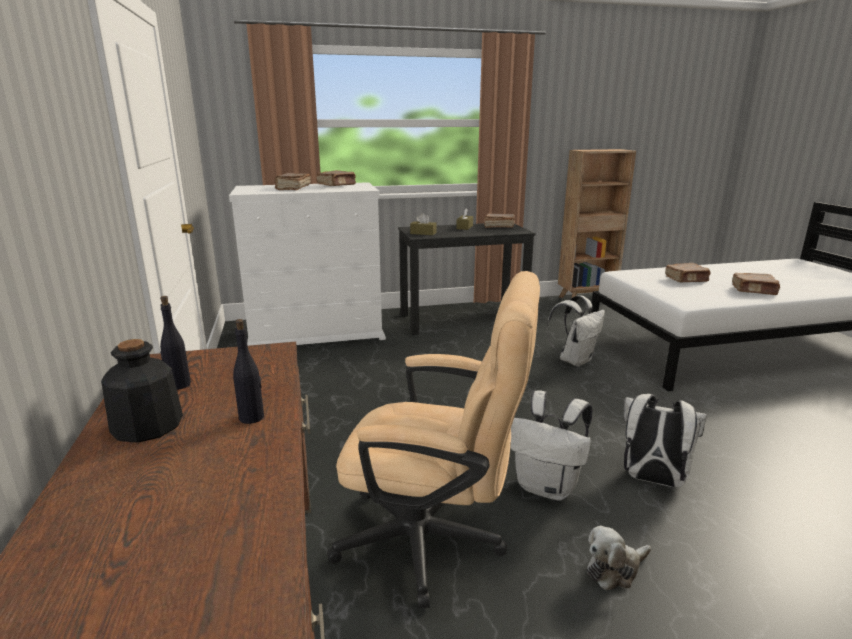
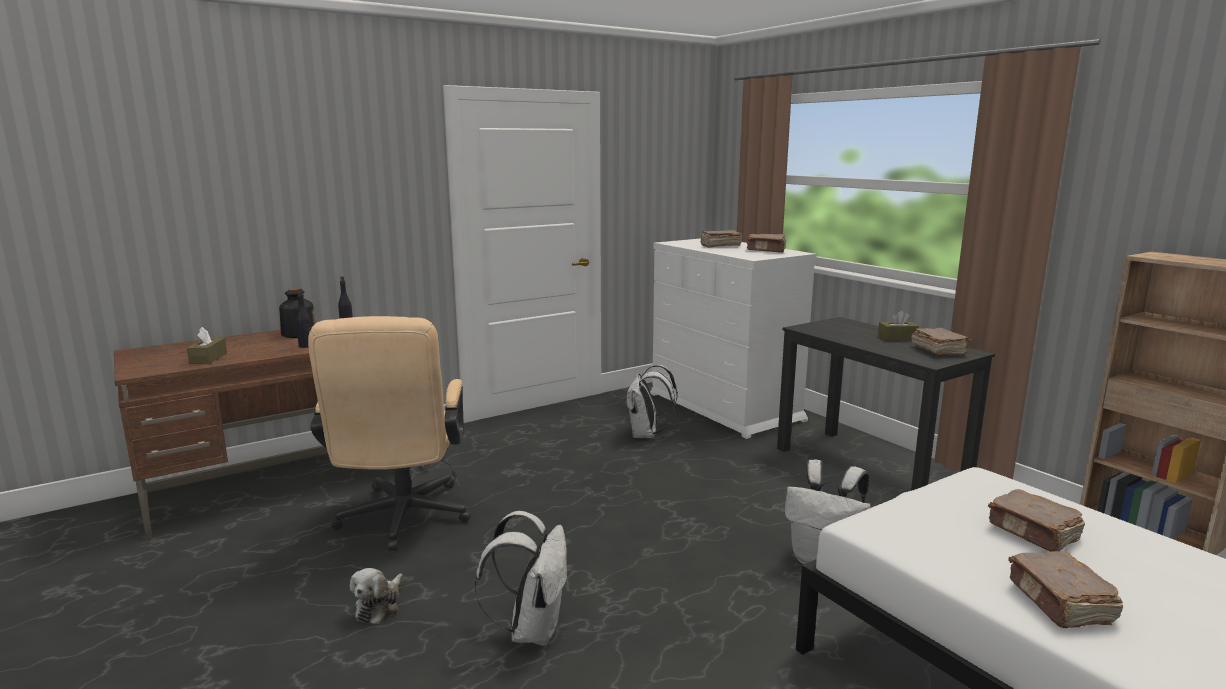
camera: 70 degrees right, 5 degrees down
(423, 233) = (823, 327): brown tissue box -> brown tissue box (208, 358)
(547, 487) = (492, 564): white backpack -> white backpack (647, 435)
(615, 569) = (379, 606): plush toy -> plush toy turned 120 degrees counterclockwise

